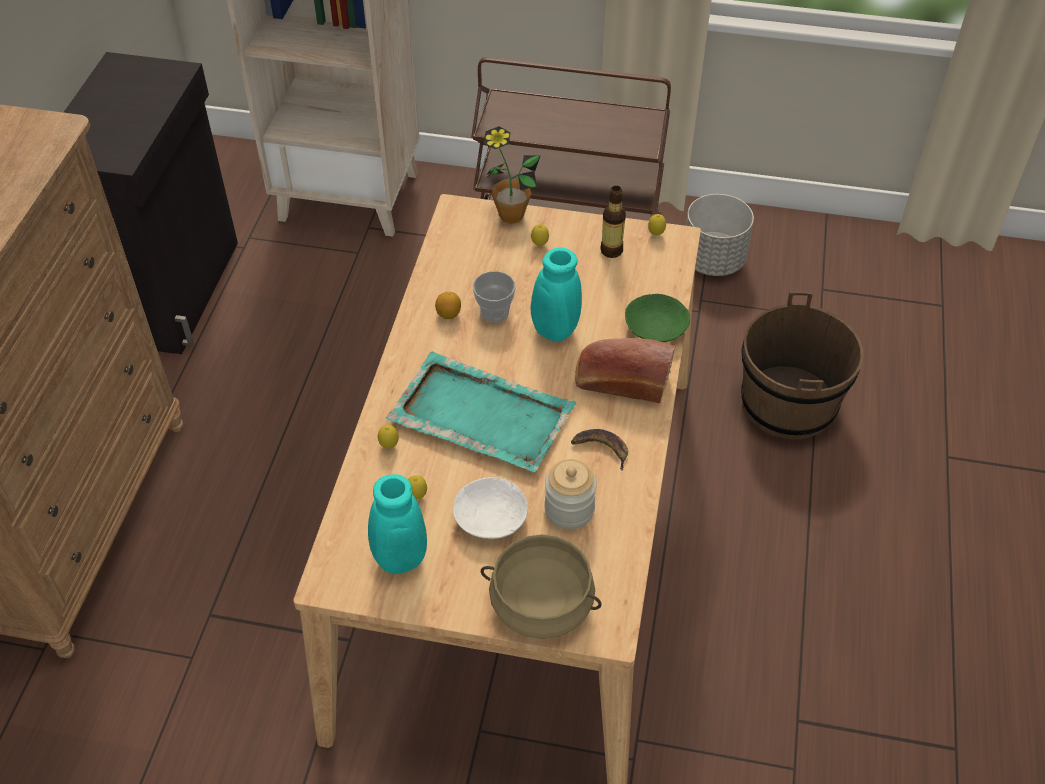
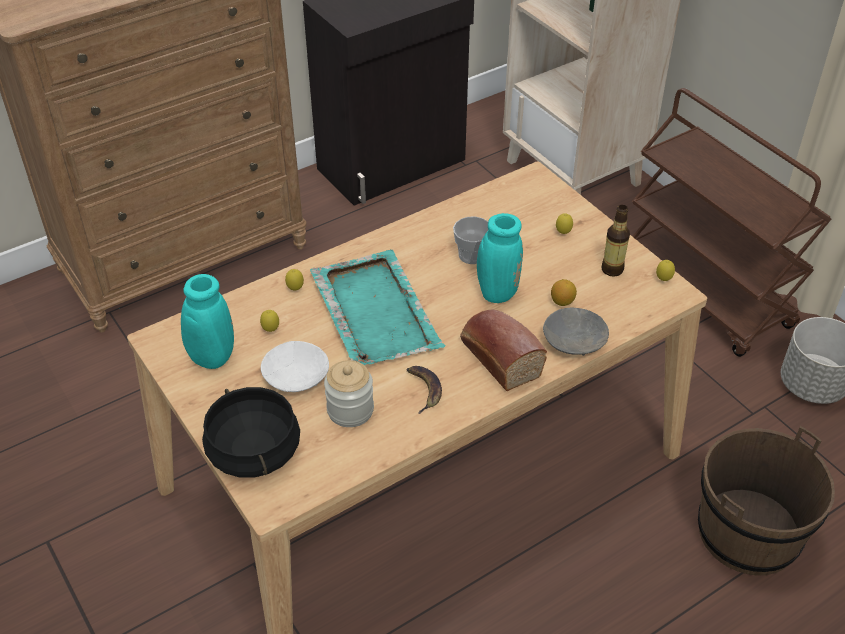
camera: 45 degrees right, 5 degrees down
(448, 314) = (439, 237): lemon -> lemon (562, 301)
(511, 215) = (568, 202): potted plant -> none
(541, 604) = (253, 451): beige cooking pot -> black cooking pot
(656, 327) = (575, 341): green bowl -> grey bowl

